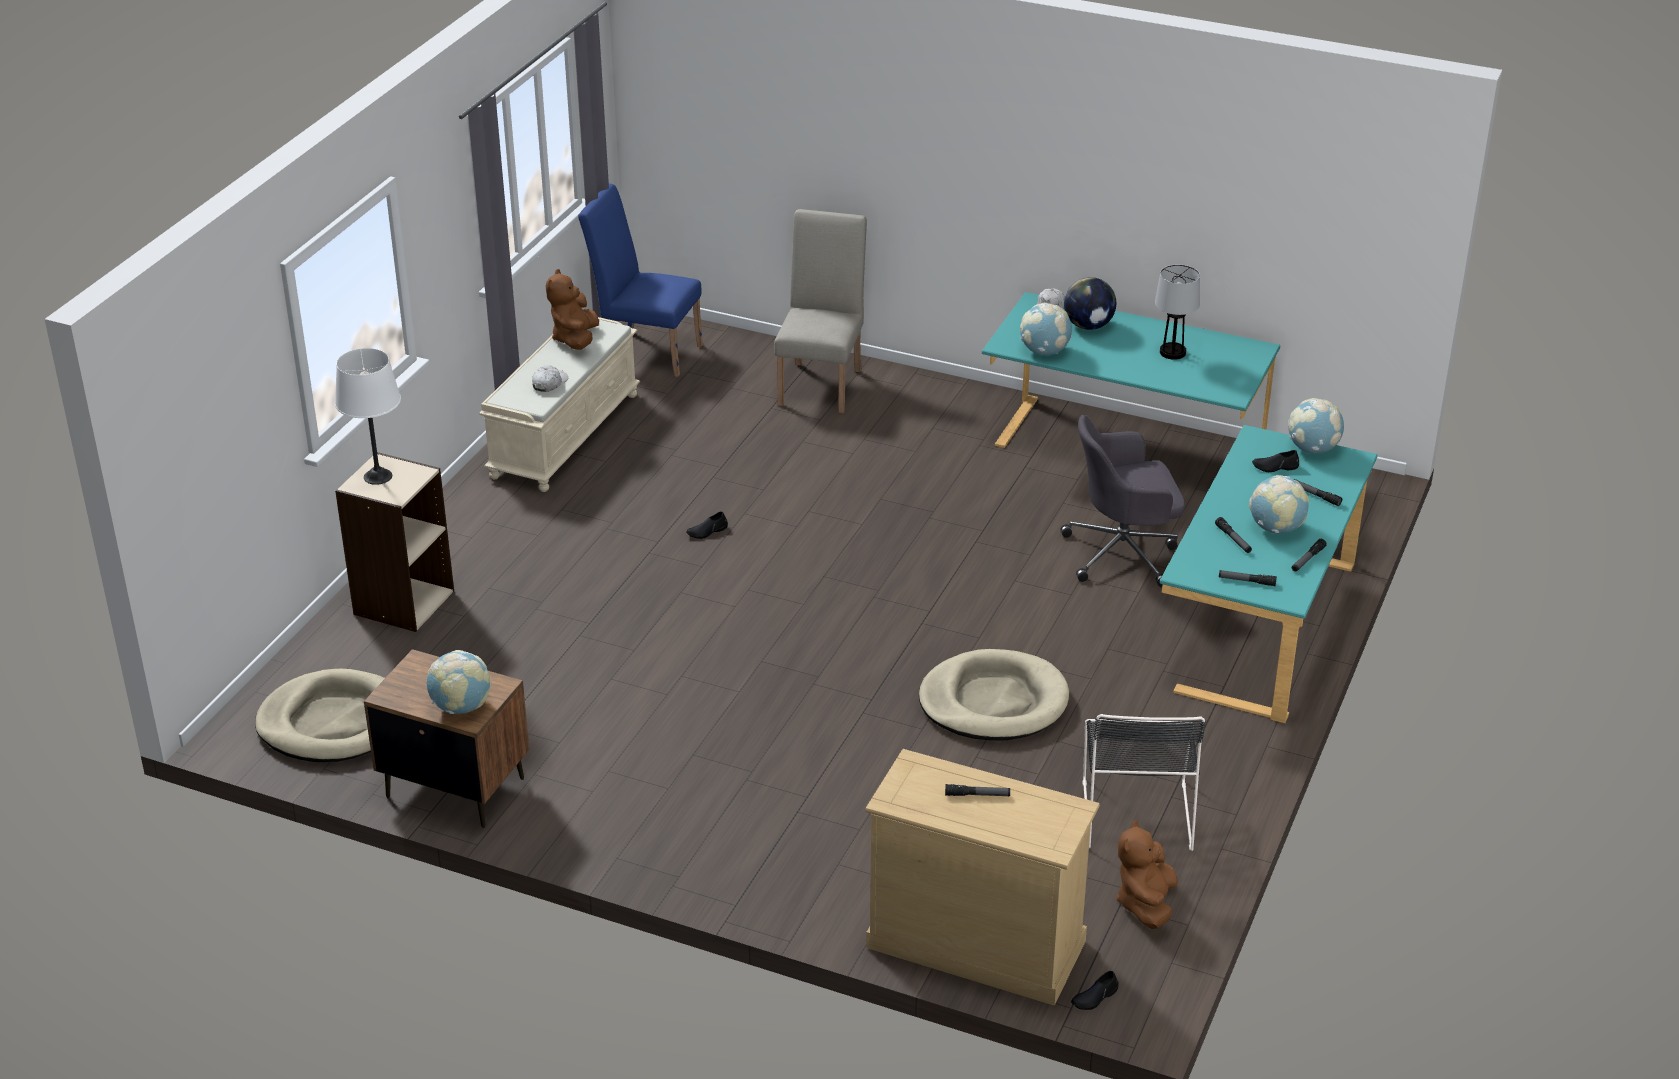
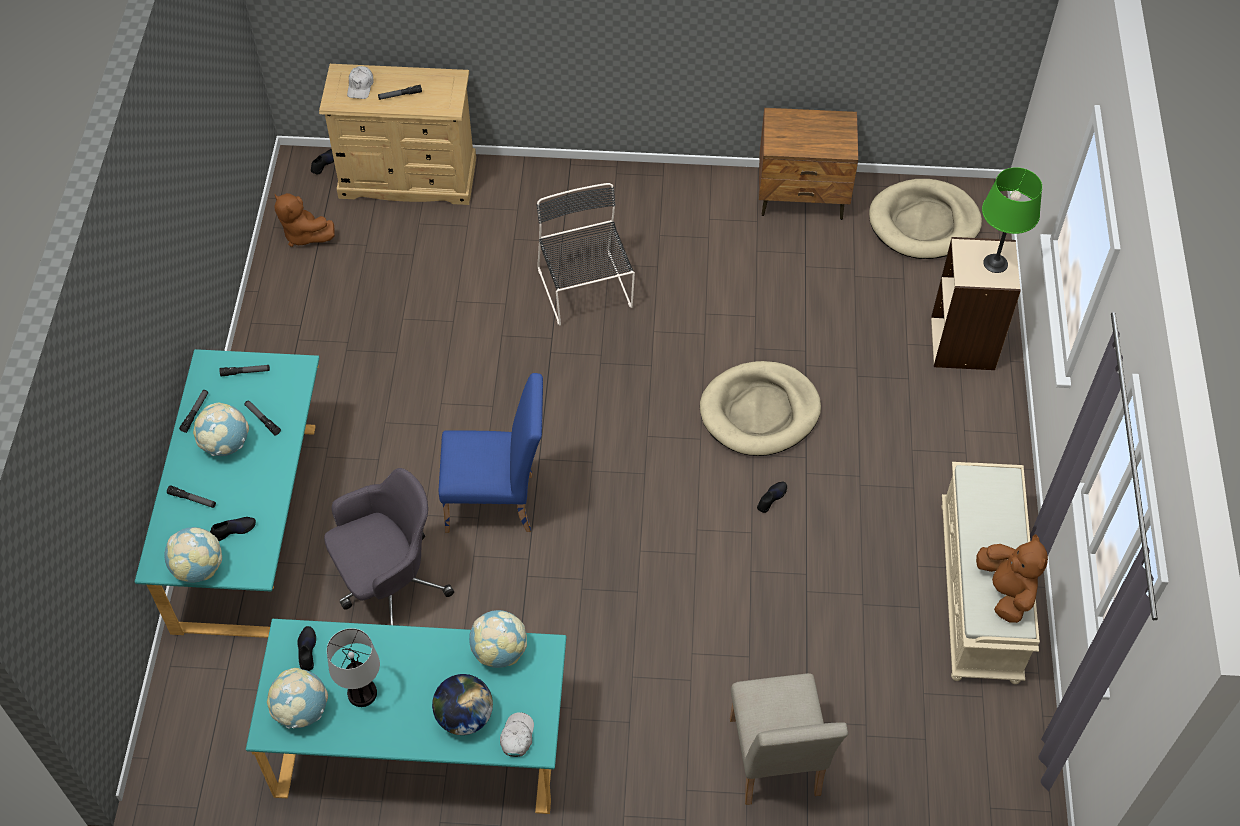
camera: 160 degrees right, 20 degrees up
(377, 476) = (995, 263): white table lamp -> green table lamp
(461, 707) = (789, 123): globe -> globe (301, 710)
(549, 383) = (982, 513): white cap -> white cap (360, 86)
(645, 352) = (990, 761): blue chair -> blue chair (498, 503)
(993, 701) = (456, 376): beige dog bed -> beige dog bed (759, 412)
(1136, 811) = (324, 305): black chair -> black chair (585, 291)
(1146, 904) = (304, 234): brown plush toy -> brown plush toy turned 135 degrees clockwise
(1216, 383) = (307, 650): none -> black shoe

